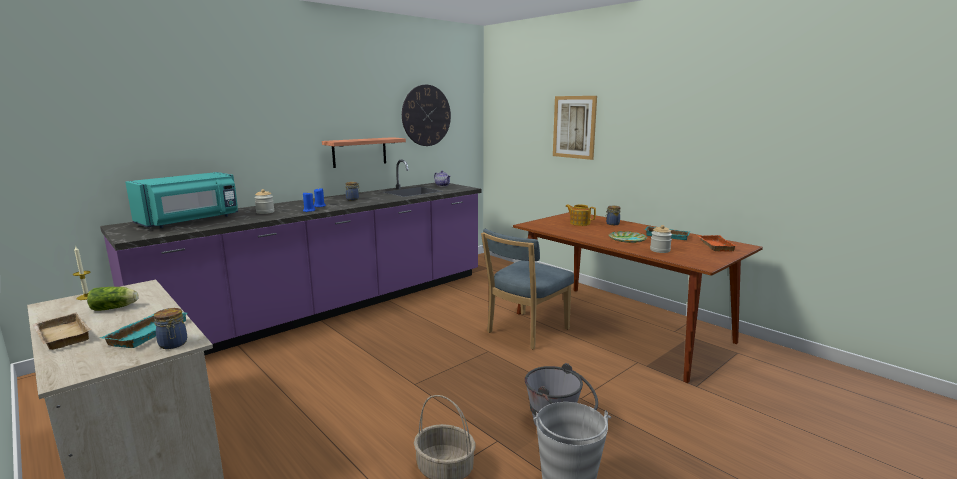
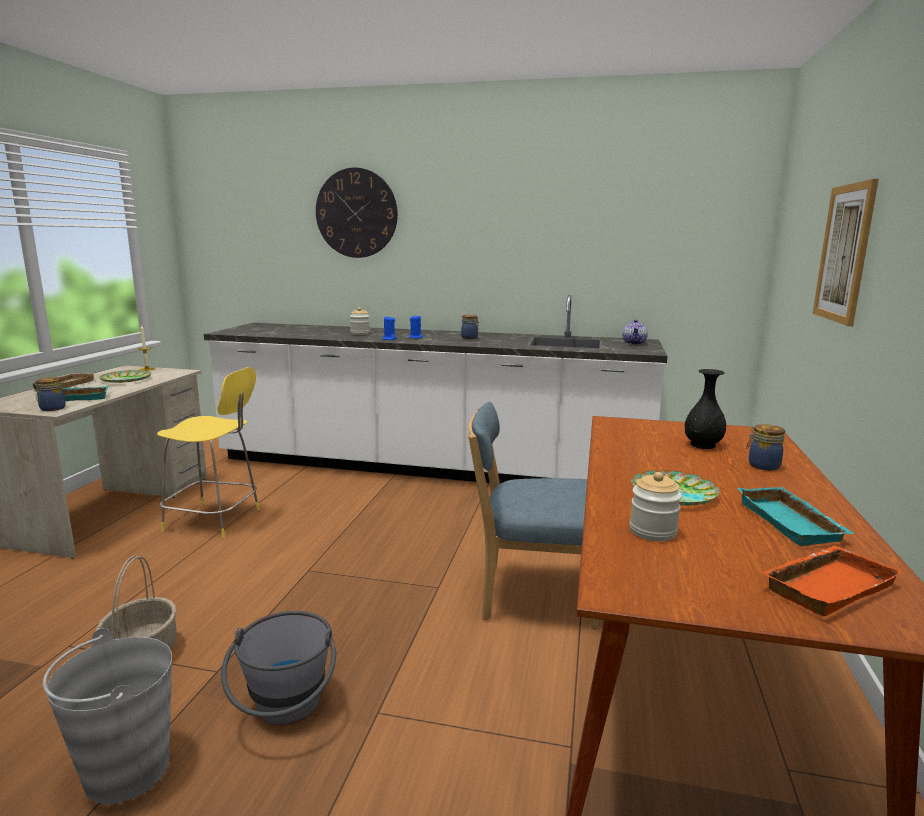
camera: 55 degrees right, 0 degrees up
(115, 308) = (126, 379): lettuce -> plate
(191, 221) = (296, 329): turquoise microwave -> none
(272, 404) = (215, 520): none -> yellow stool
(333, 307) = (430, 467): purple counter -> white counter
(359, 152) = (519, 279): shelf -> none
(426, 115) = (641, 232): wall clock -> wall clock (356, 213)
(579, 223) = (703, 445): teapot -> black vase

